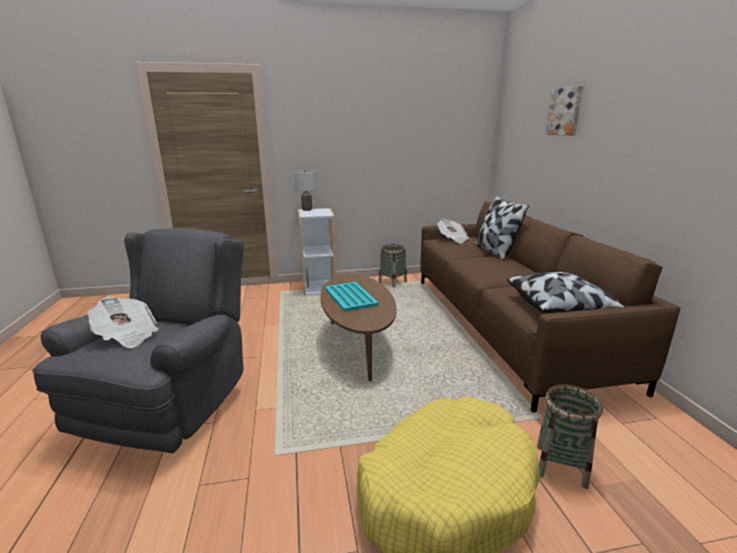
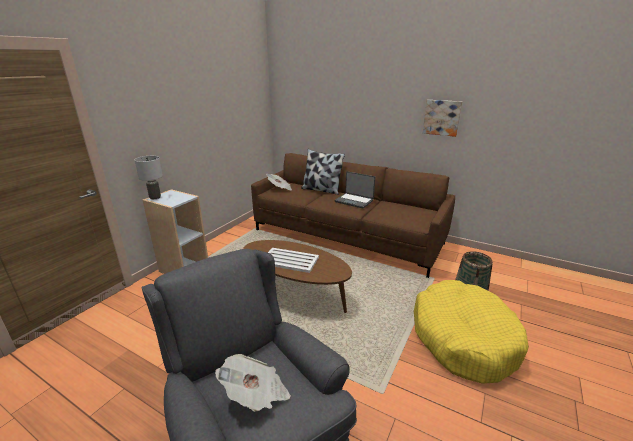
camera: 50 degrees left, 5 degrees up
(350, 297) = (289, 260): turquoise tray -> white tray
(392, 282) = (235, 238): basket -> none
(508, 271) = (354, 201): none -> laptop
(559, 306) = (414, 213): pillow -> none
(565, 111) = (345, 86): picture -> picture (442, 117)

